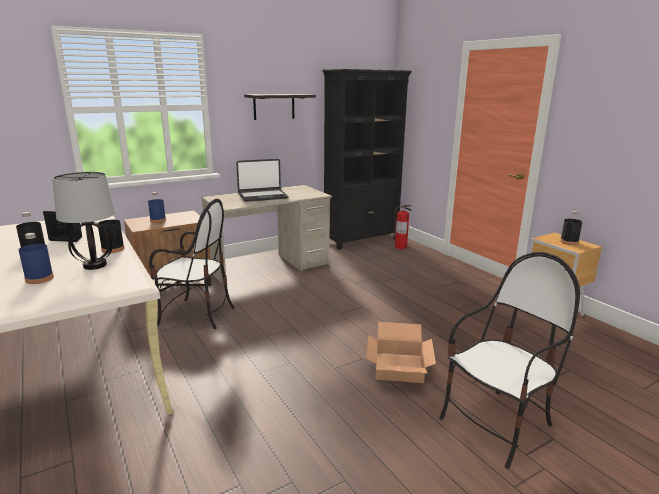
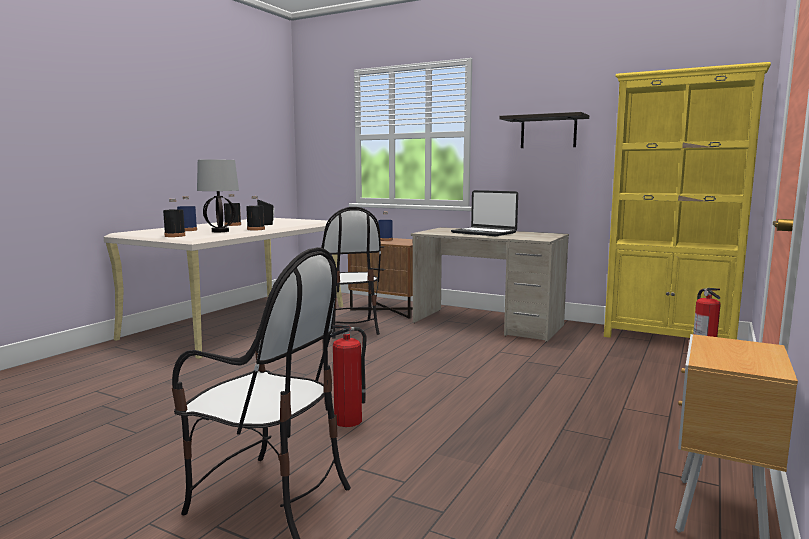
camera: 60 degrees right, 10 degrees down
(362, 239) = (669, 339): black bookcase -> yellow bookcase
(400, 367) = (348, 420): cardboard box -> fire extinguisher
(569, 242) = (743, 356): black bottle -> black bottle (175, 236)

